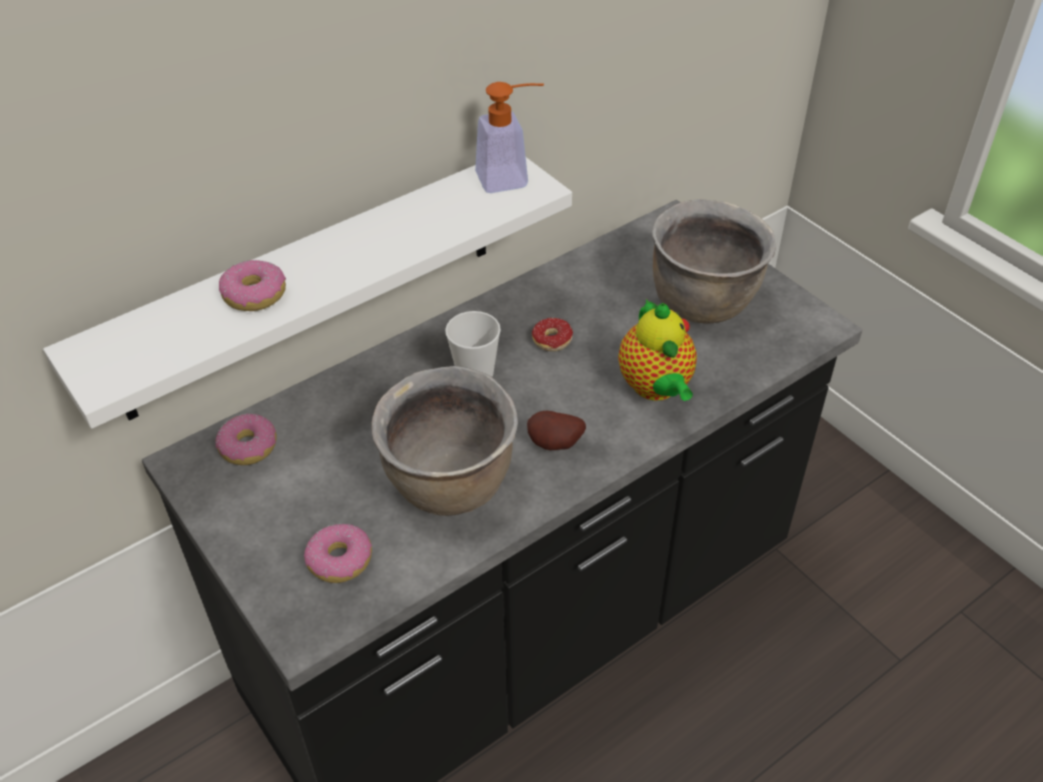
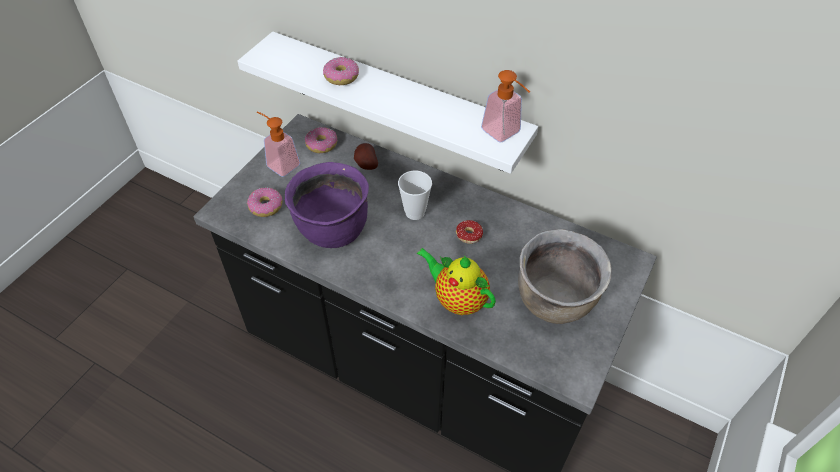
camera: 65 degrees right, 5 degrees up
(249, 515) = (279, 163): none -> soap dispenser
(450, 485) = (332, 230): brown cooking pot -> purple cooking pot
(555, 445) = (384, 265): potato -> potato (365, 165)
(656, 388) = (457, 299): teapot -> teapot turned 75 degrees clockwise

